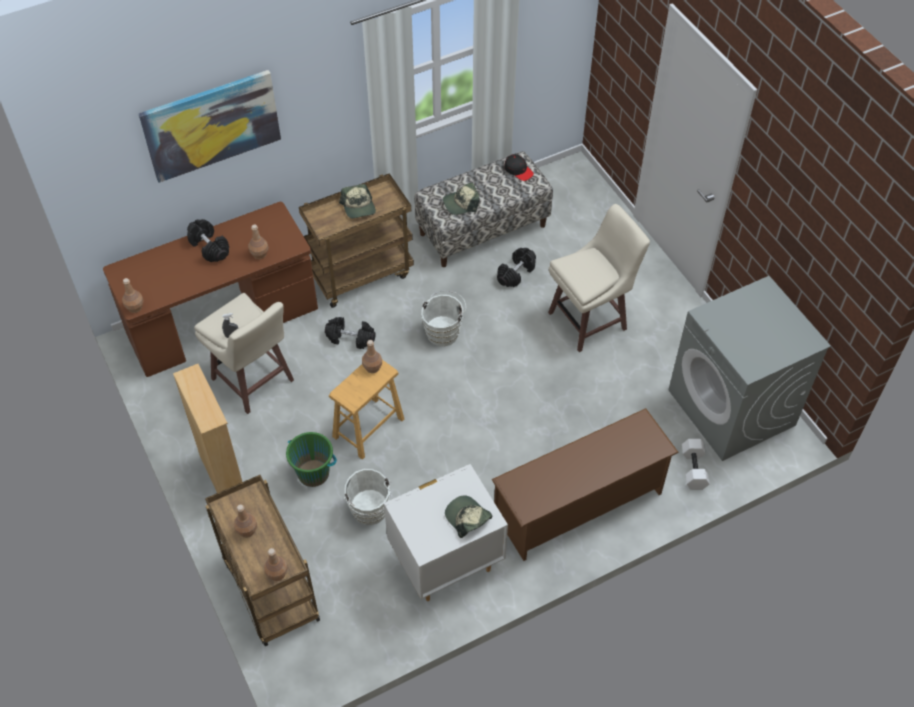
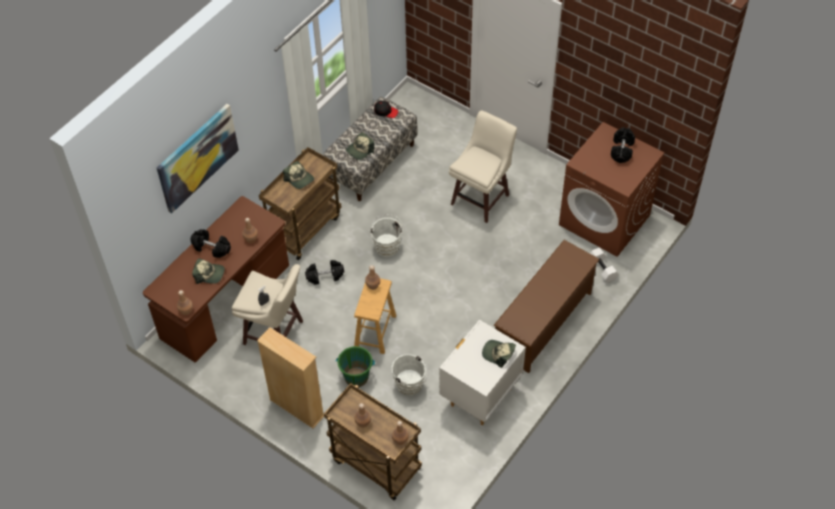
camera: 25 degrees left, 0 degrees up
(187, 276) = (209, 274): none -> cap
(516, 273) = (413, 186): black dumbbell -> black dumbbell (622, 150)
(732, 408) = (605, 220): grey washing machine -> brown washing machine

